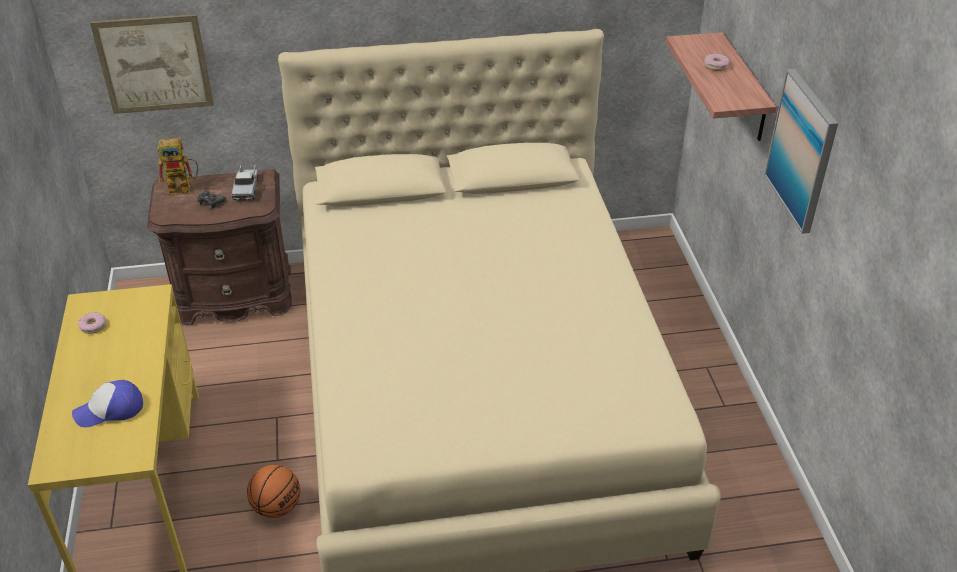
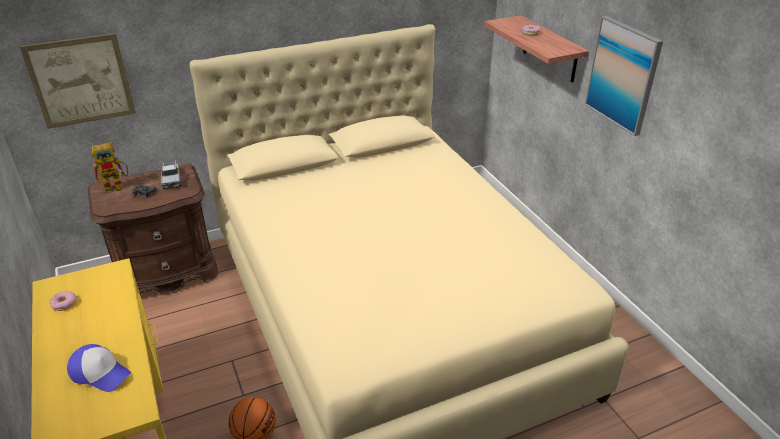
camera: 15 degrees left, 5 degrees down
(110, 410) = (100, 373): cap -> cap turned 120 degrees counterclockwise

